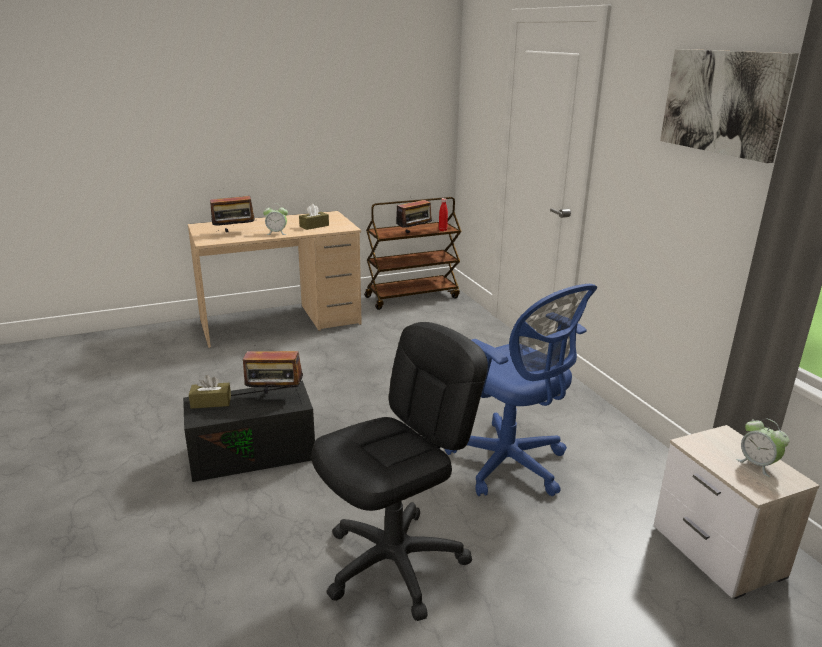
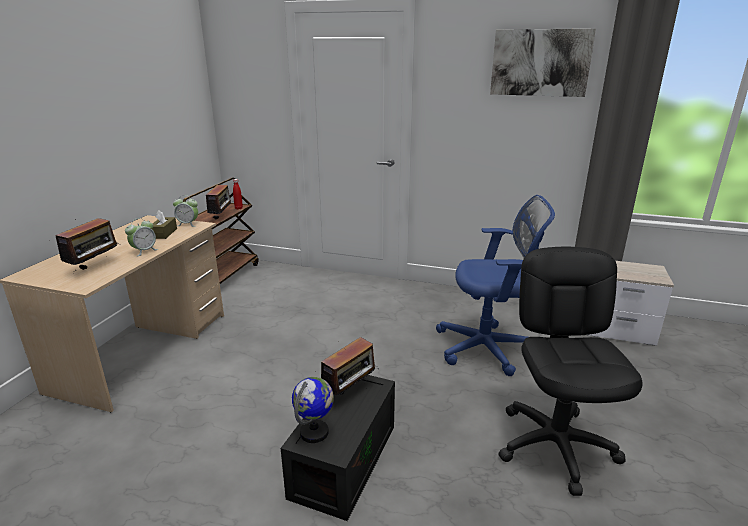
camera: 50 degrees left, 0 degrees up
(211, 402) = (314, 432): brown tissue box -> globe
(757, 465) = (638, 269): alarm clock -> alarm clock (188, 224)

